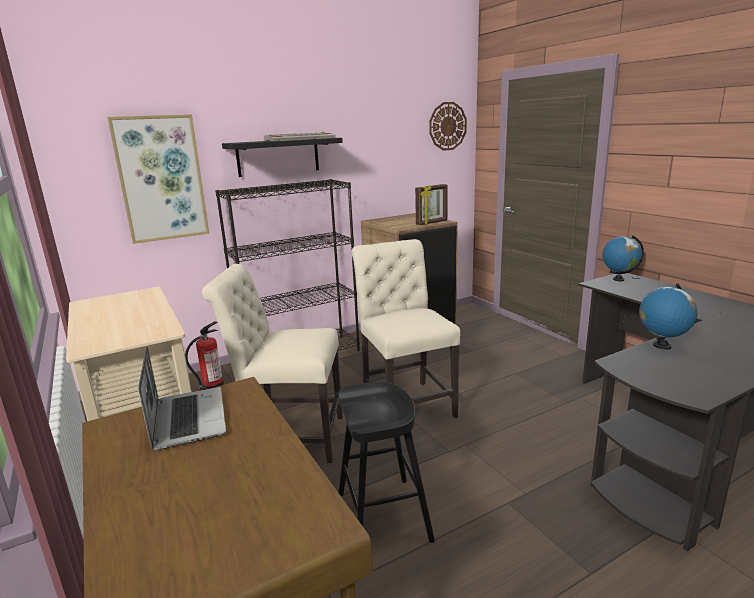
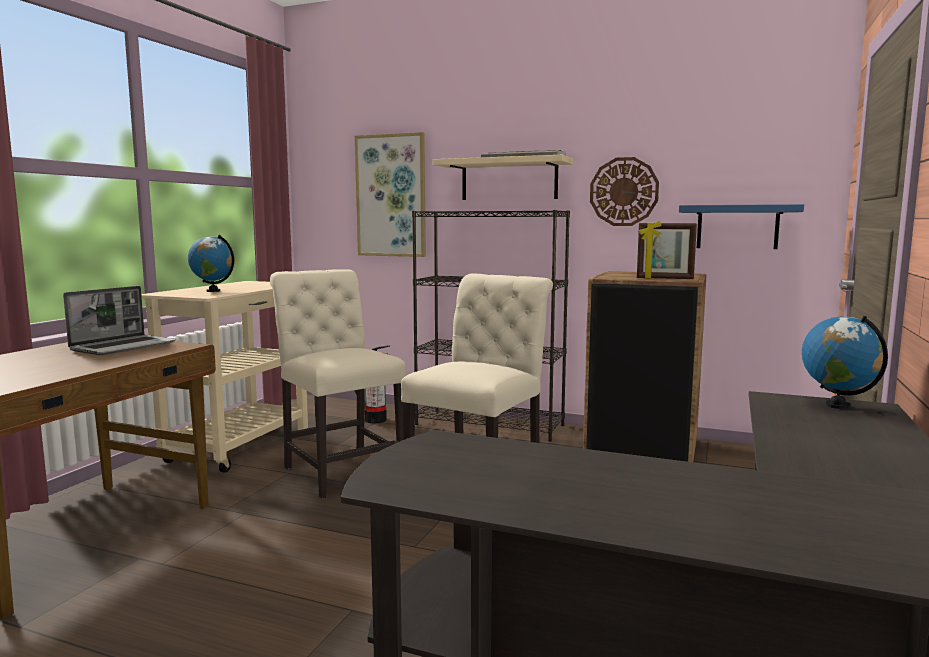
camera: 50 degrees right, 10 degrees down
(278, 157) = (509, 180): black shelf -> beige shelf
(383, 516) = (262, 548): black stool -> none
(428, 180) = (737, 227): none -> blue shelf
(447, 126) = (784, 144): wall clock -> wall clock (624, 192)
(661, 346) = (557, 454): globe -> globe (213, 291)

